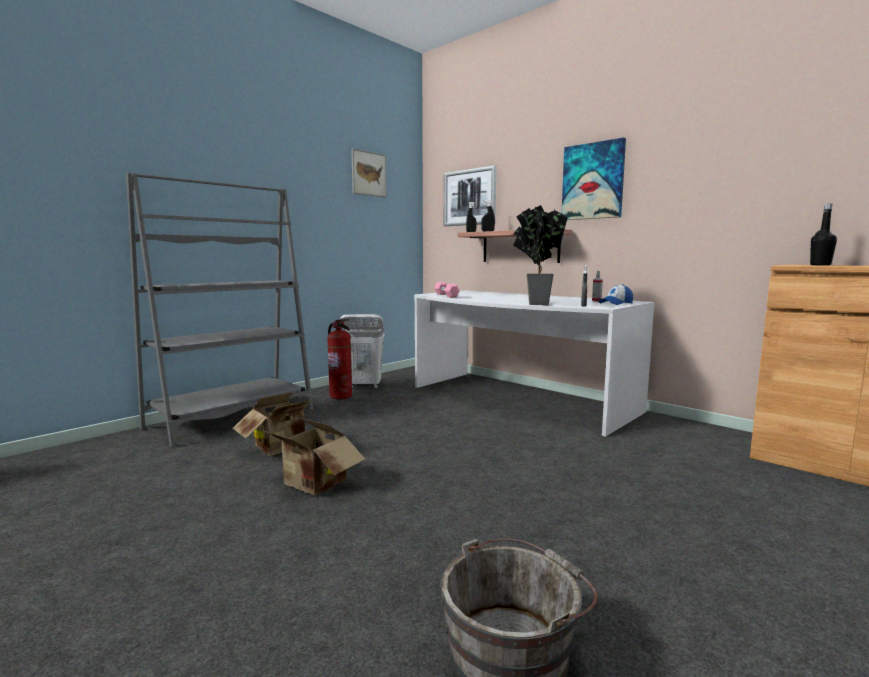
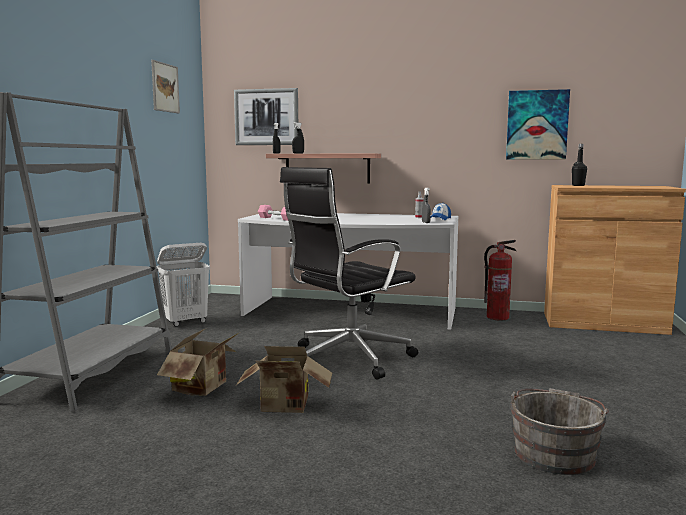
camera: 30 degrees left, 0 degrees up
(340, 396) = (177, 335): fire extinguisher -> fire extinguisher (497, 317)
(444, 447) = (347, 359): none -> black office chair
(534, 303) = (383, 222): potted plant -> none
(593, 181) = (399, 112): picture -> picture (537, 125)

